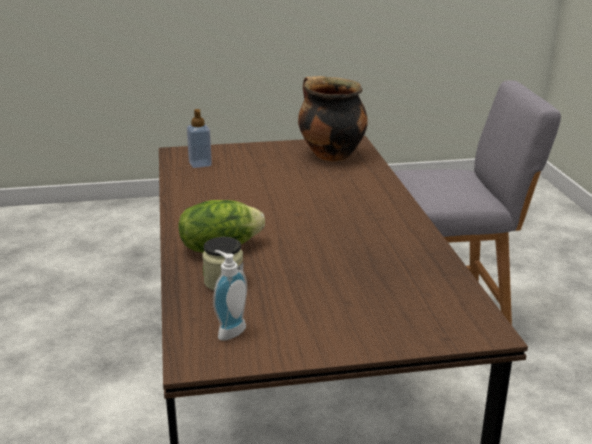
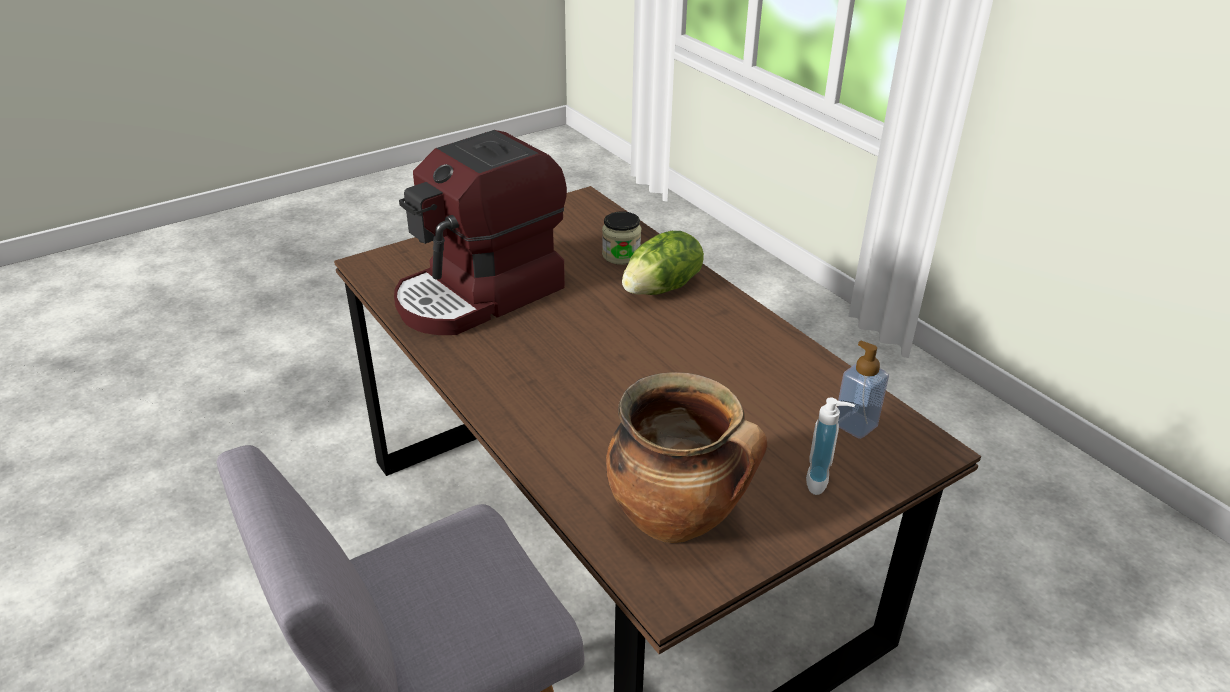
camera: 155 degrees right, 10 degrees up
(229, 330) = (578, 221): soap dispenser -> soap dispenser (822, 481)
(379, 275) = (480, 295): none -> coffee machine

